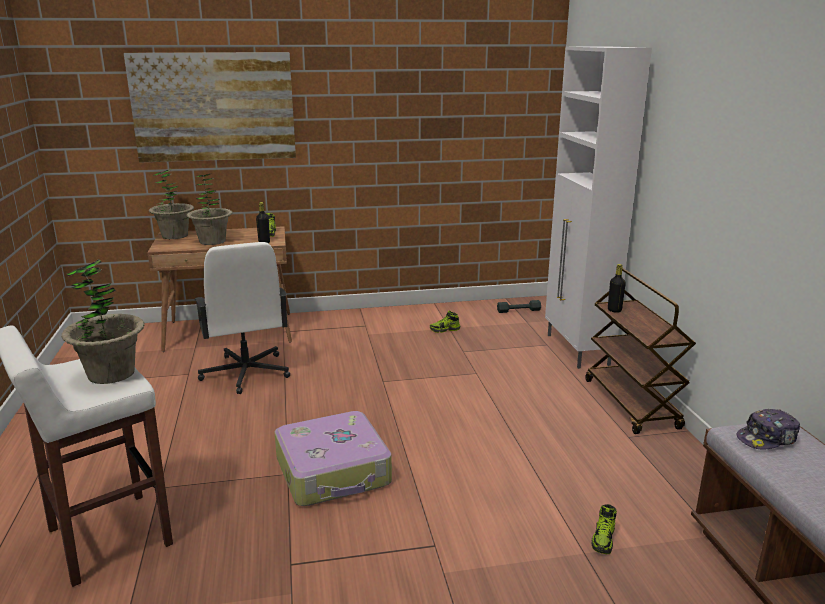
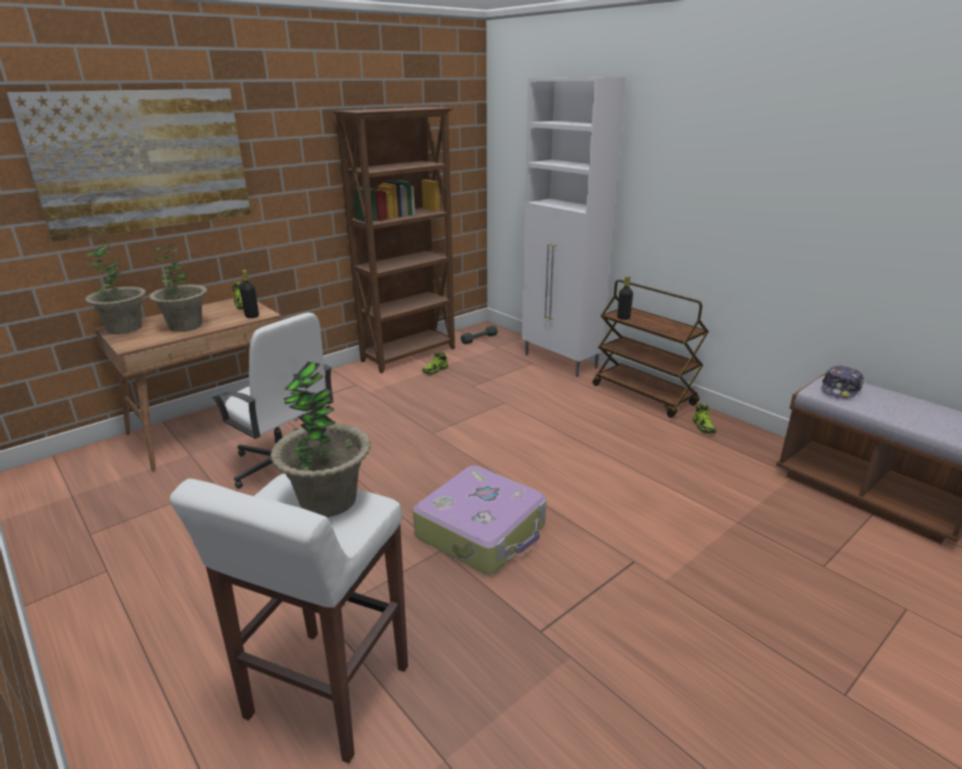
camera: 30 degrees left, 5 degrees up
(437, 311) = (410, 355): none -> brown bookcase
(603, 539) = (737, 506): shoe -> shoe (703, 427)

